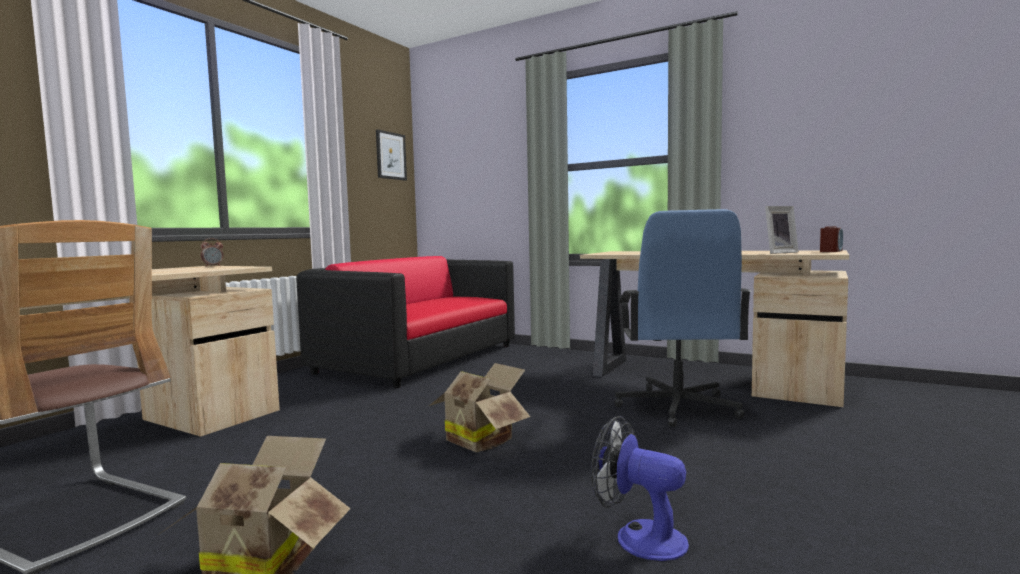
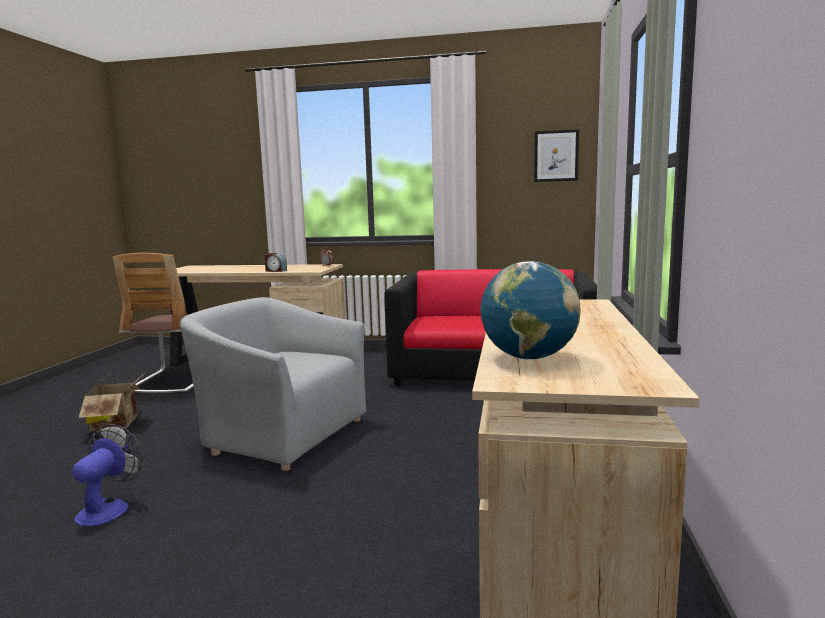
camera: 70 degrees right, 5 degrees up
(481, 439) = (282, 434): cardboard box -> grey armchair
(677, 407) = (404, 505): blue office chair -> none
(778, 253) = (529, 358): picture frame -> globe
(831, 251) = (601, 384): alarm clock -> alarm clock (275, 271)

